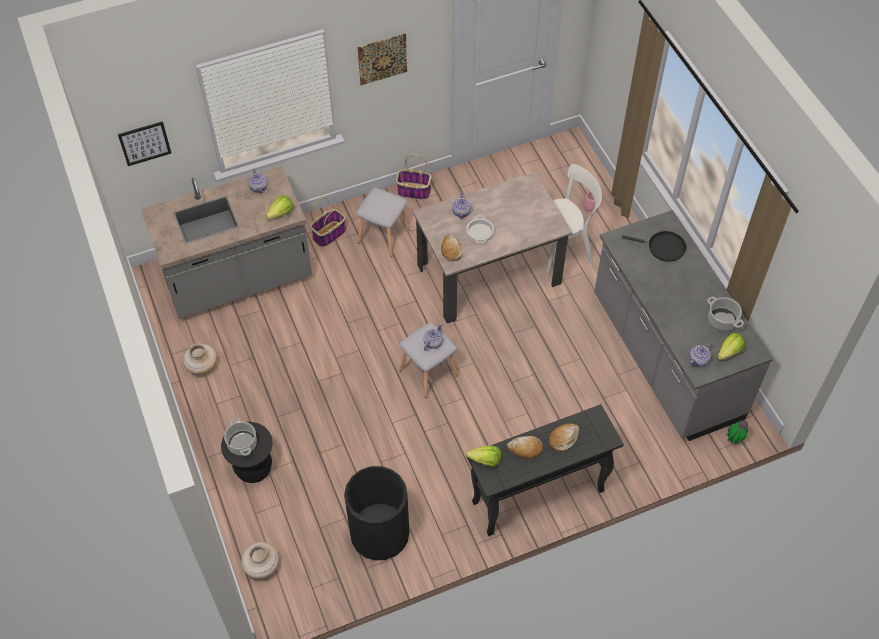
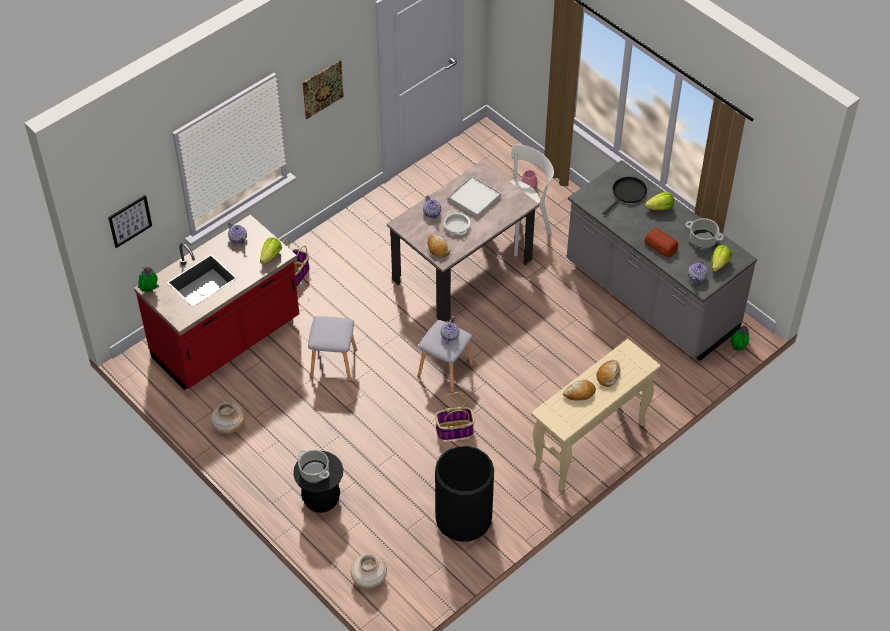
camera: 20 degrees left, 5 degrees down
(153, 217) = (150, 291): none -> potted plant
(239, 280) = (227, 340): grey counter -> red counter
(382, 236) = (347, 263): grey stool -> grey stool (332, 363)
(413, 191) = (357, 215): basket -> basket (454, 430)
(485, 461) = (550, 412): lettuce -> lettuce (660, 208)
(509, 209) = (474, 198): none -> white tray
(537, 497) = (589, 446): black console table -> beige console table
(663, 247) = (627, 193): black frying pan -> black frying pan turned 45 degrees counterclockwise
(674, 313) = (660, 245): none -> bread

